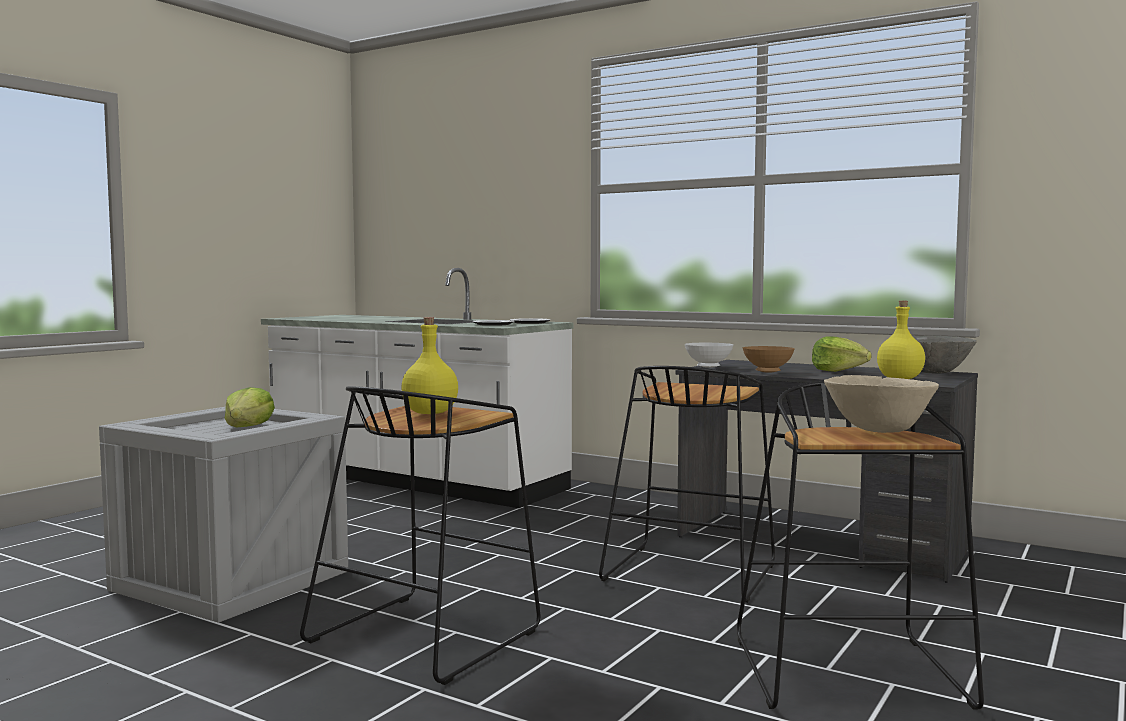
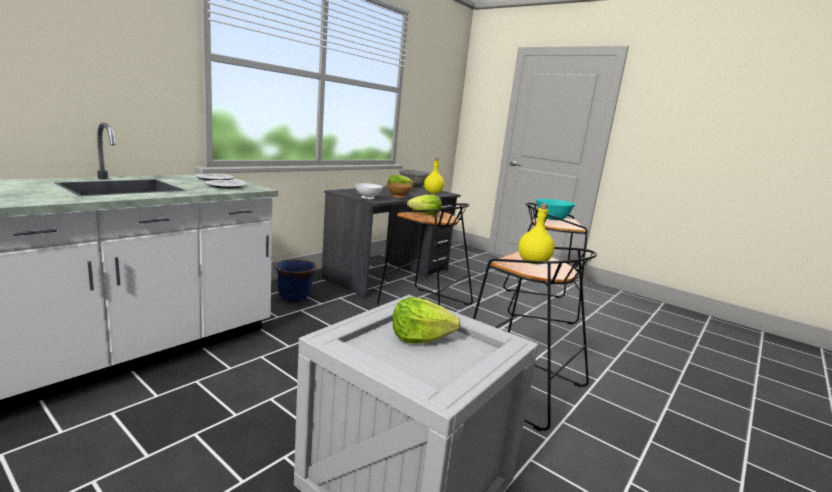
camera: 85 degrees left, 10 degrees up
(629, 508) = (294, 297): none -> blue planter
(684, 387) = (425, 214): none -> lettuce
(878, 431) = (552, 219): beige bowl -> turquoise bowl

